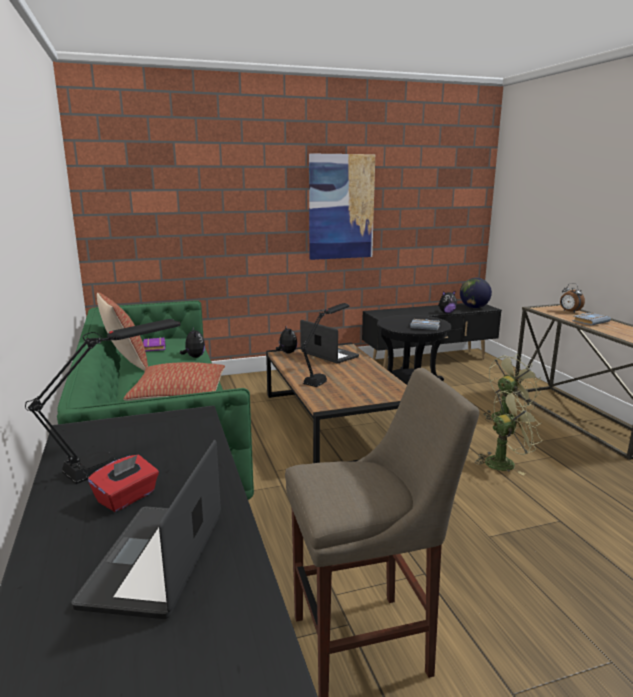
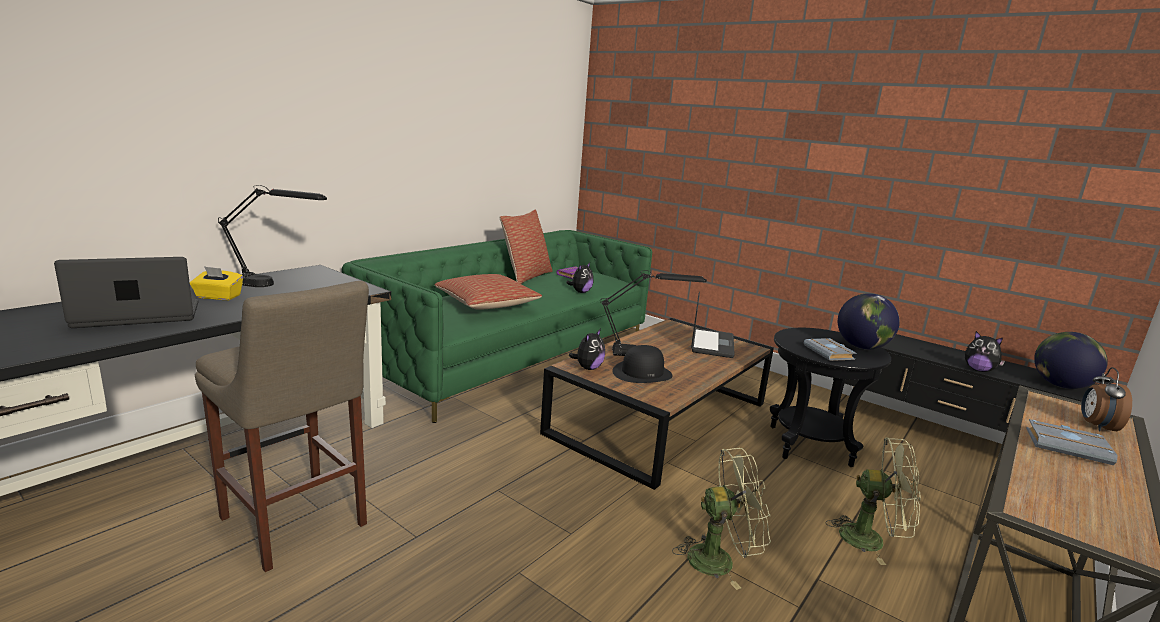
camera: 55 degrees right, 0 degrees up
(127, 498) = (218, 297): red tissue box -> yellow tissue box
(287, 353) = (680, 326): plush toy -> plush toy (588, 368)
(341, 207) = (854, 171): picture -> none
(357, 387) = (642, 373): none -> black hat
(421, 318) = (862, 347): none -> globe
(505, 462) = (720, 559): green fan -> green fan turned 45 degrees counterclockwise

